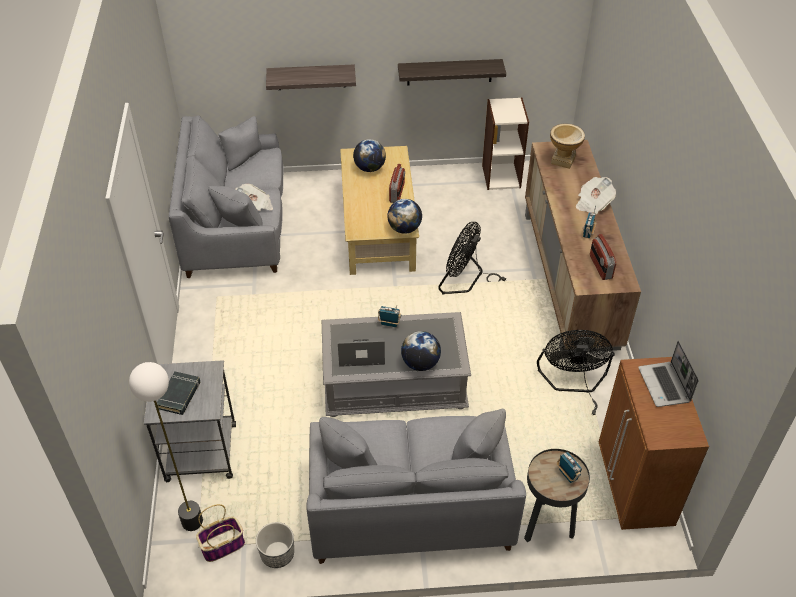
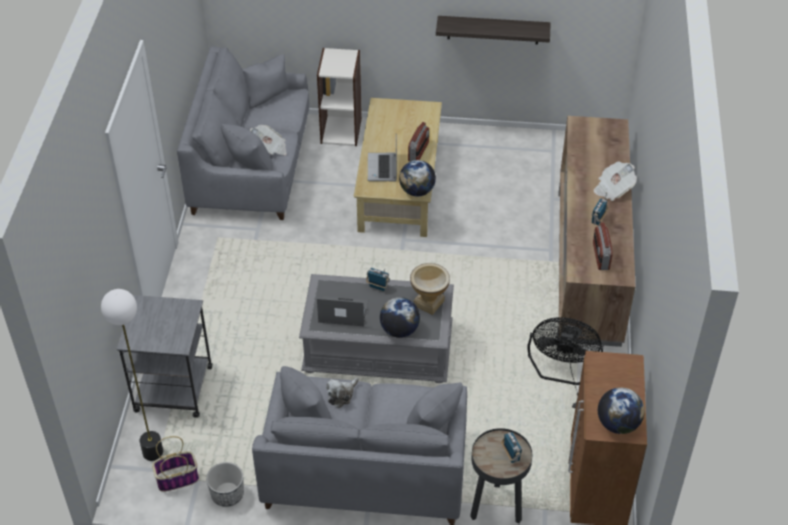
camera: 10 degrees right, 0 degrees up
(179, 395) = (155, 327): black book -> none
(311, 77) = (346, 20): shelf -> none
(369, 168) = (396, 122): globe -> globe (618, 424)
(380, 437) = (342, 395): none -> plush toy
(468, 277) = (480, 250): black fan -> none
(501, 176) = (544, 145): bookcase -> bookcase (341, 130)
(563, 160) = (595, 139): vase -> vase (429, 303)
(664, 385) = (622, 381): laptop -> laptop (383, 168)

